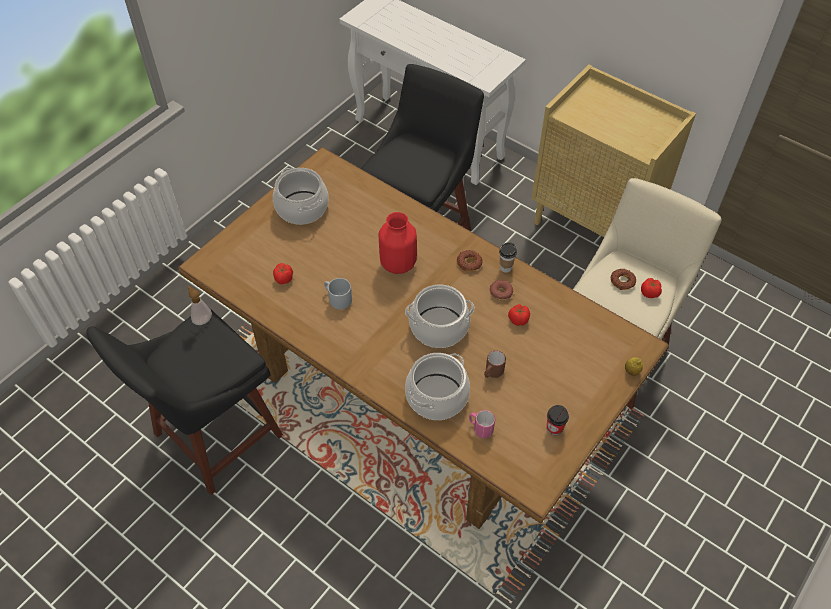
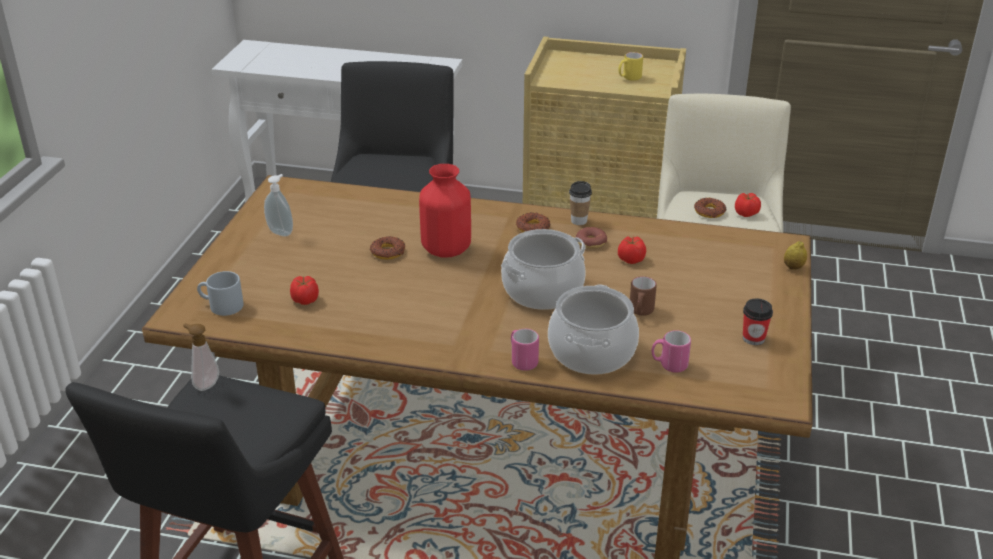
camera: 25 degrees left, 20 degrees down
(301, 208) = (281, 232): cooking pot -> soap dispenser
(337, 298) = (391, 299): grey mug -> grey mug (221, 306)
(359, 252) = (388, 252): none -> donut
(387, 386) = (522, 361): none -> pink mug
(631, 131) = (629, 78): none -> yellow mug

